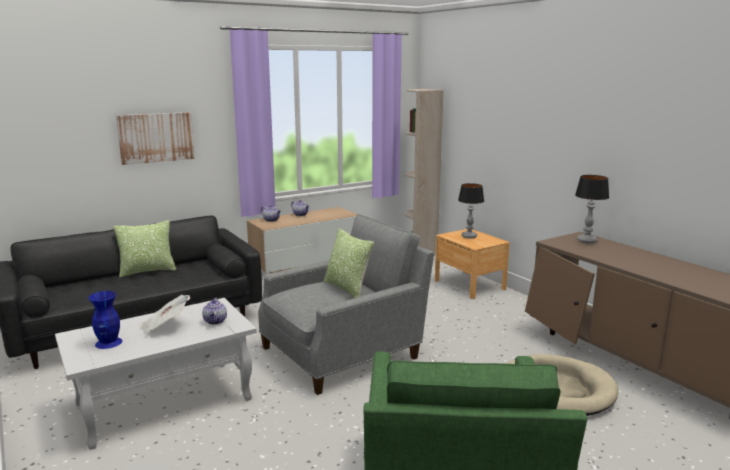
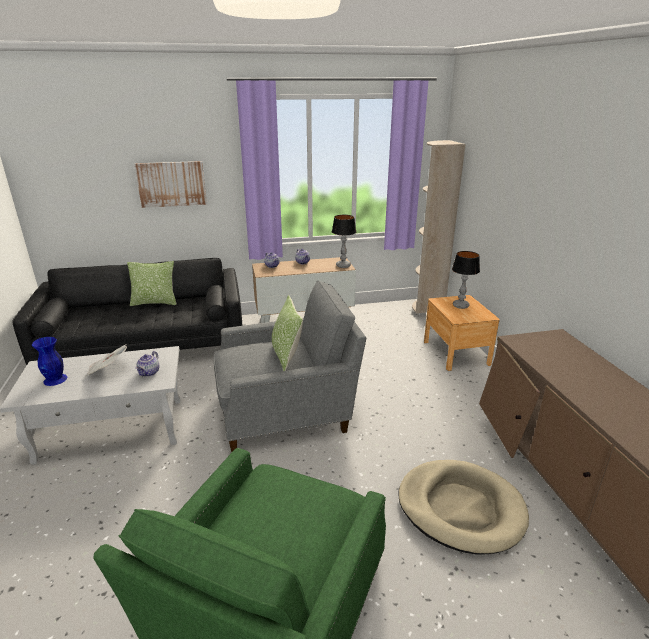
camera: 20 degrees right, 10 degrees up
(586, 241) = (558, 345): table lamp -> table lamp (343, 265)

